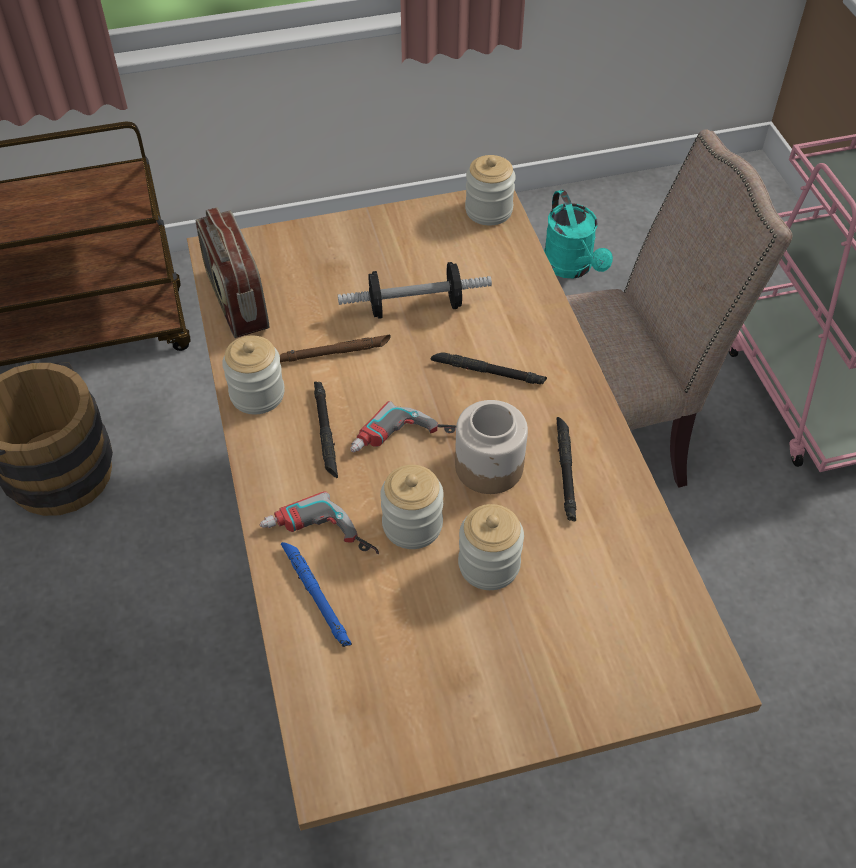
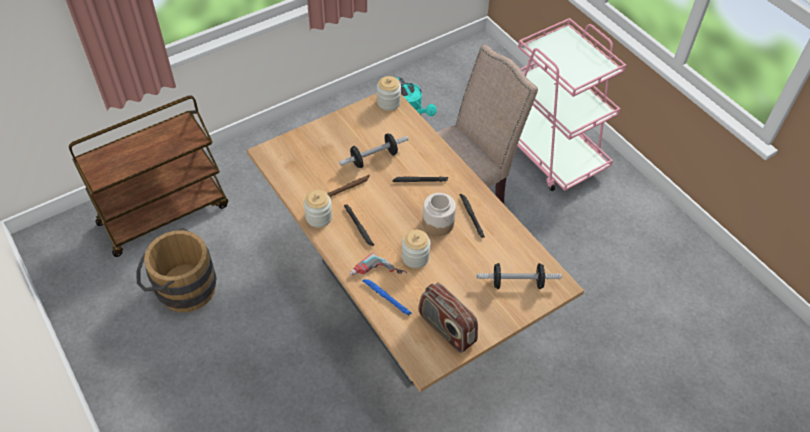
camera: 20 degrees left, 0 degrees up
(236, 301) = (287, 175): radio -> radio (446, 328)
(406, 443) = (397, 222): power drill -> none
(489, 564) = (455, 265): jar -> none
(610, 642) = (517, 283): none -> dumbbell

